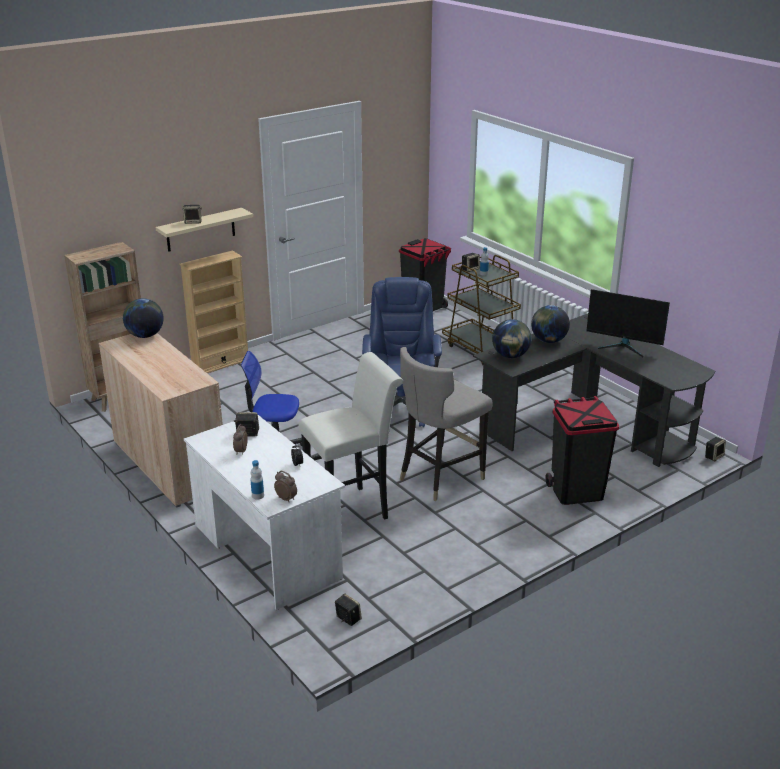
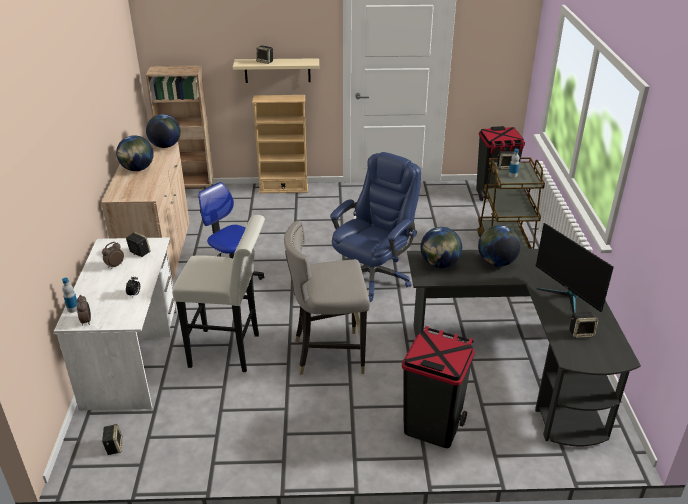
camera: 35 degrees right, 5 degrees up
(151, 363) = (137, 169): none -> globe
(713, 456) = (622, 458): speaker -> speaker (581, 333)

